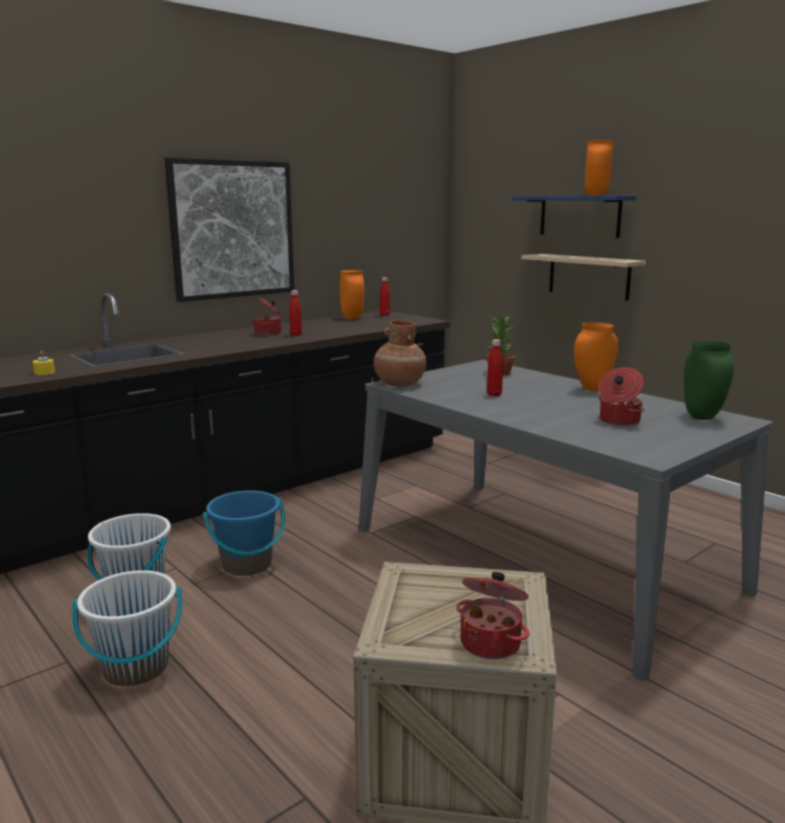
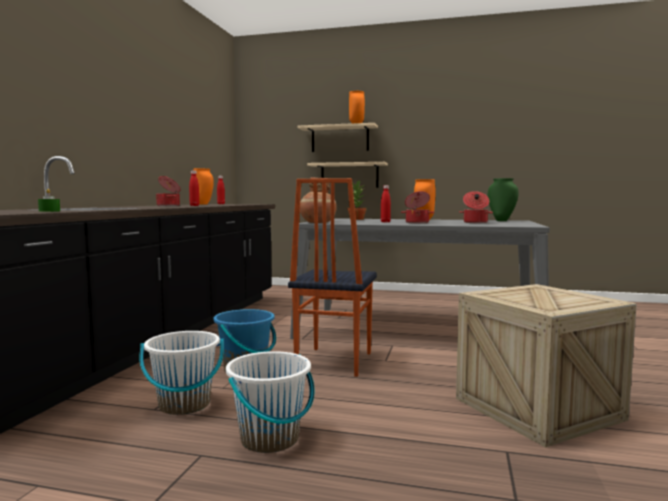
camera: 35 degrees left, 10 degrees down
(44, 373) = (49, 211): yellow candle -> green candle
(233, 229) = (125, 125): picture -> none
(346, 582) = (332, 362): none -> chair
(491, 642) = (588, 301): cooking pot -> cooking pot (417, 222)
(579, 216) = (340, 139): blue shelf -> beige shelf

